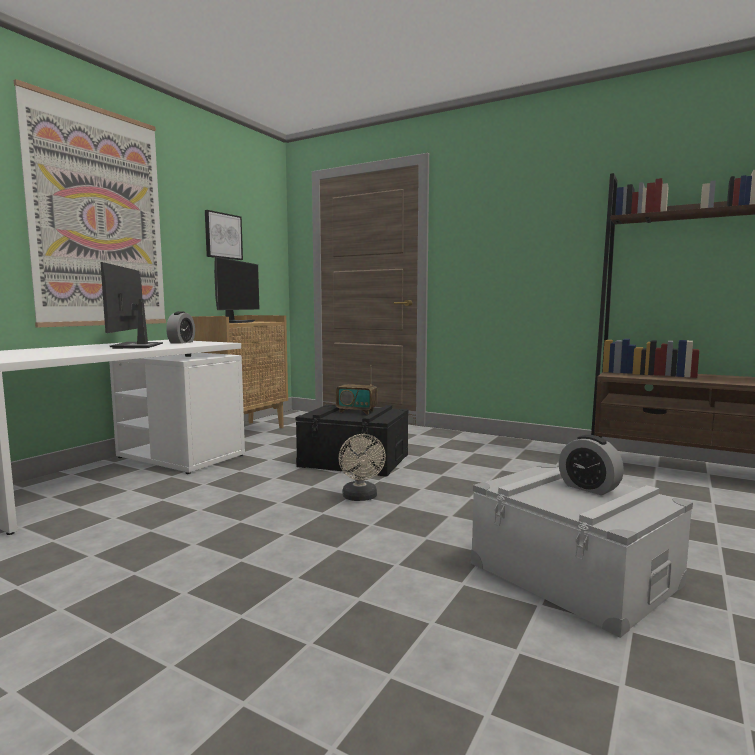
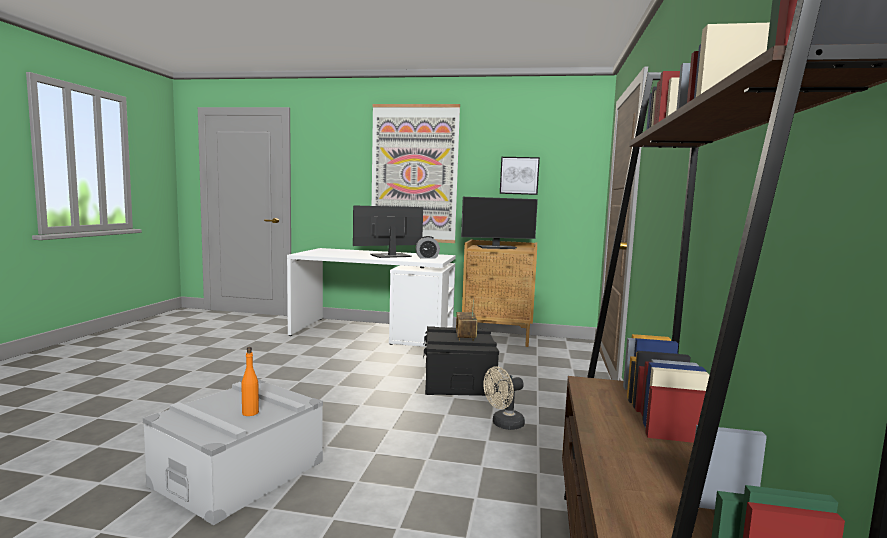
camera: 70 degrees right, 0 degrees up
(361, 498) = (369, 392): beige fan -> beige fan (503, 424)
(589, 488) = (250, 413): alarm clock -> orange bottle

